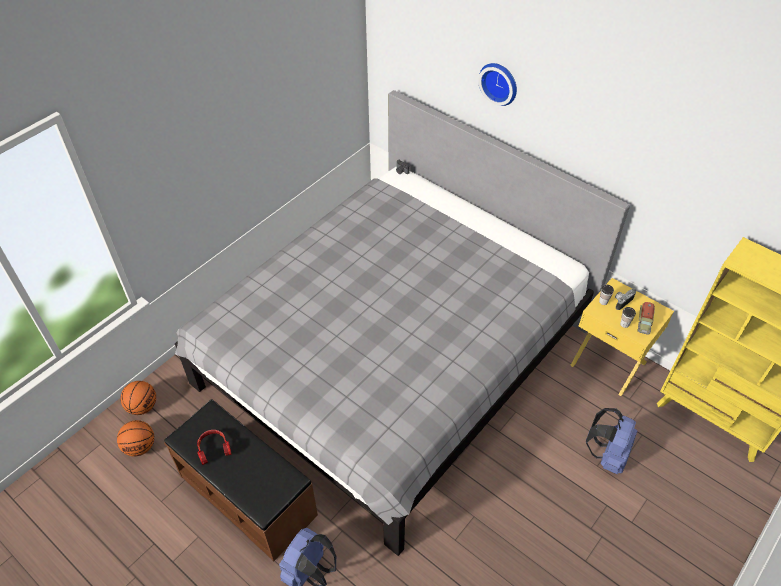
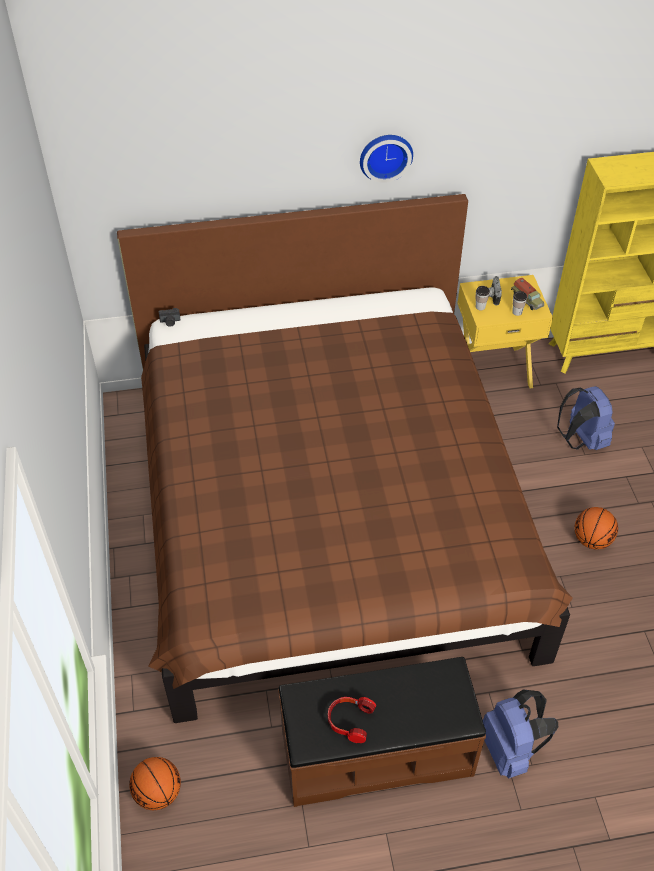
camera: 50 degrees left, 0 degrees up
(140, 447) = (213, 828): basketball -> basketball (592, 540)
(392, 356) = (328, 515): grey bed -> brown bed
(500, 82) = (273, 145): wall clock -> wall clock (385, 155)

